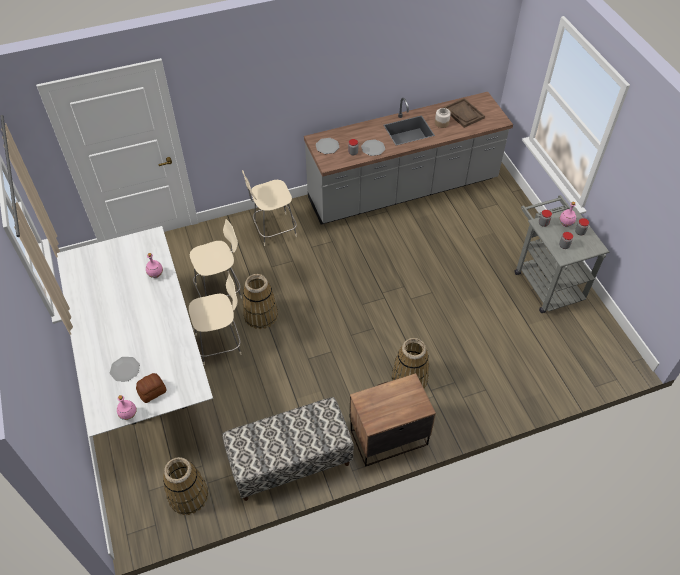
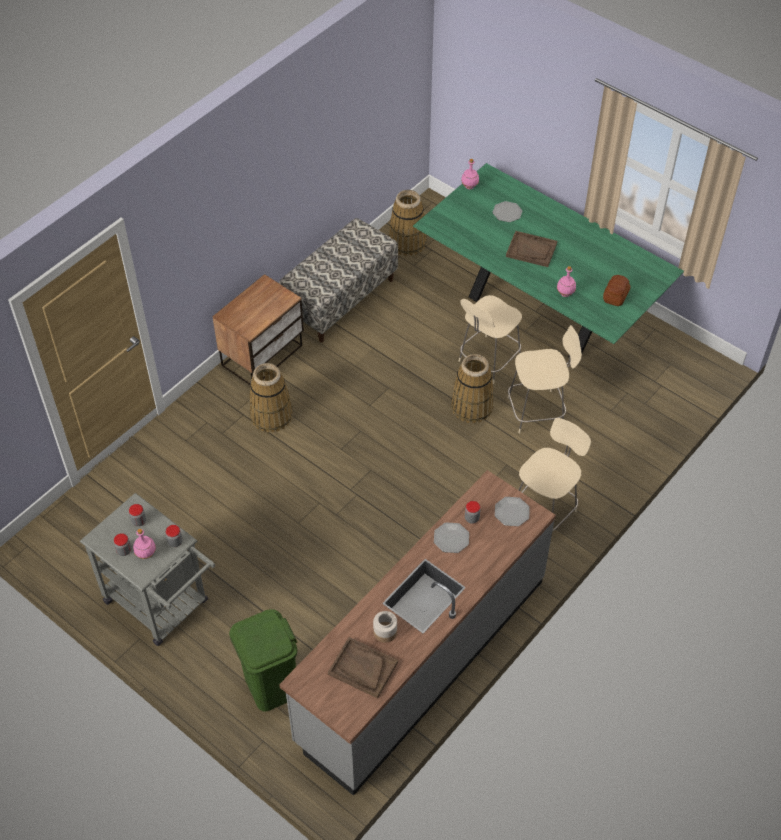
camera: 150 degrees right, 0 degrees up
(142, 323) = (531, 250): none -> brown tray
(147, 366) = (538, 311): white dining table -> green dining table
(152, 391) = (467, 208): bread -> bread (615, 296)
(220, 291) = (537, 411): beige chair -> beige chair turned 135 degrees counterclockwise
(495, 213) = (272, 686): none -> green trash can

